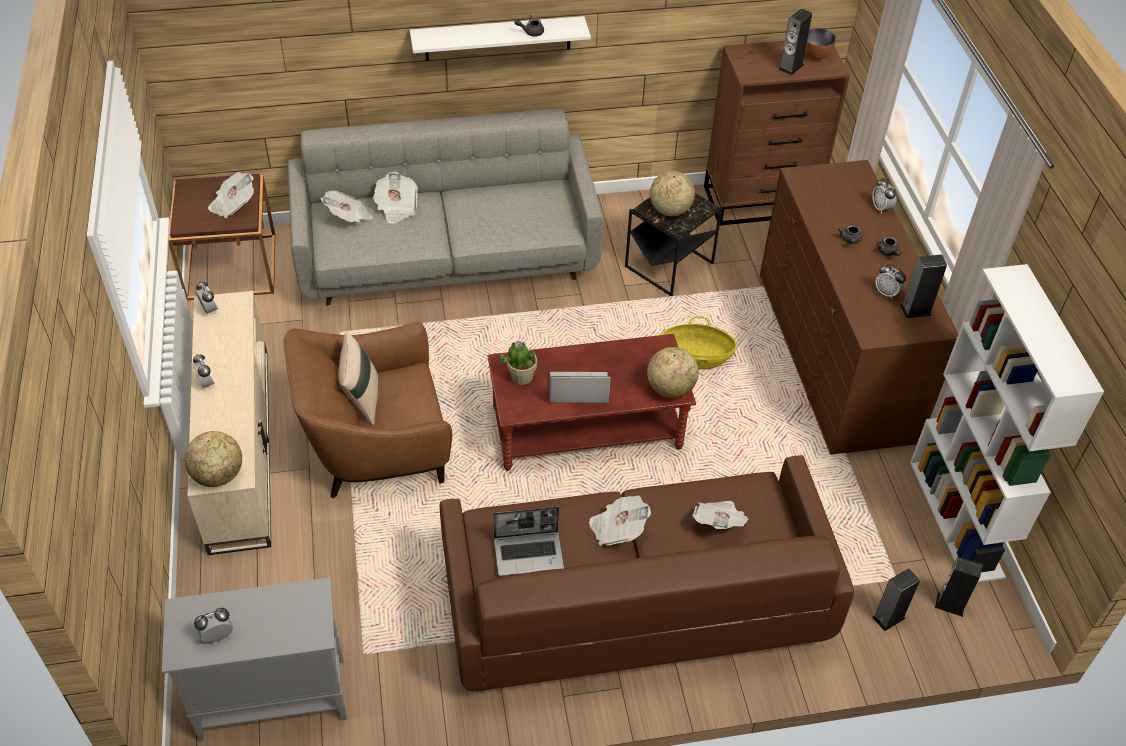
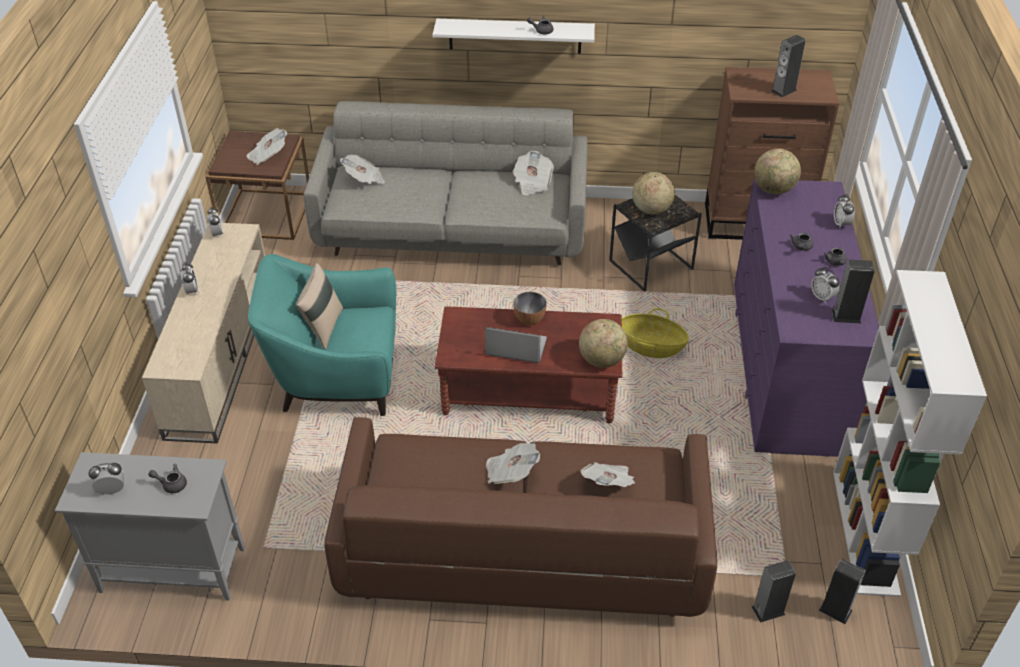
camera: 15 degrees right, 5 degrees down
(219, 475) = (174, 365): globe -> globe (774, 190)
(281, 616) = (171, 484): none -> grey teapot
(377, 448) = (337, 378): brown armchair -> turquoise armchair
(396, 208) = (408, 177): newspaper -> newspaper (532, 183)
(521, 376) = (468, 328): potted plant -> none
(529, 553) = (422, 478): laptop -> none
(816, 56) = (811, 84): bowl -> bowl (529, 320)
(835, 355) = (786, 365): brown dresser -> purple dresser

